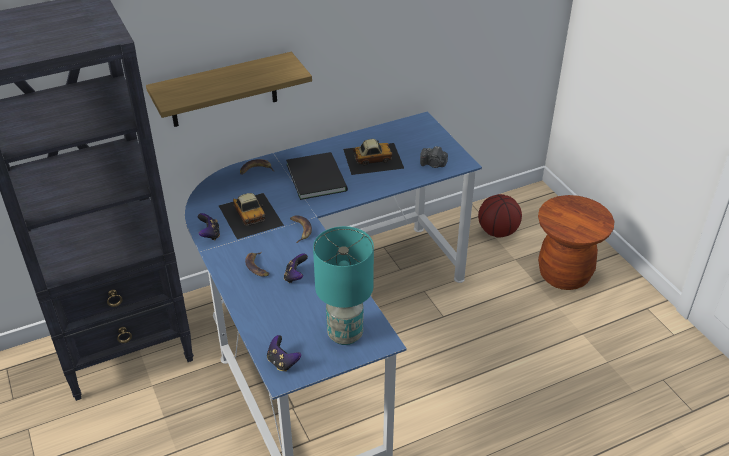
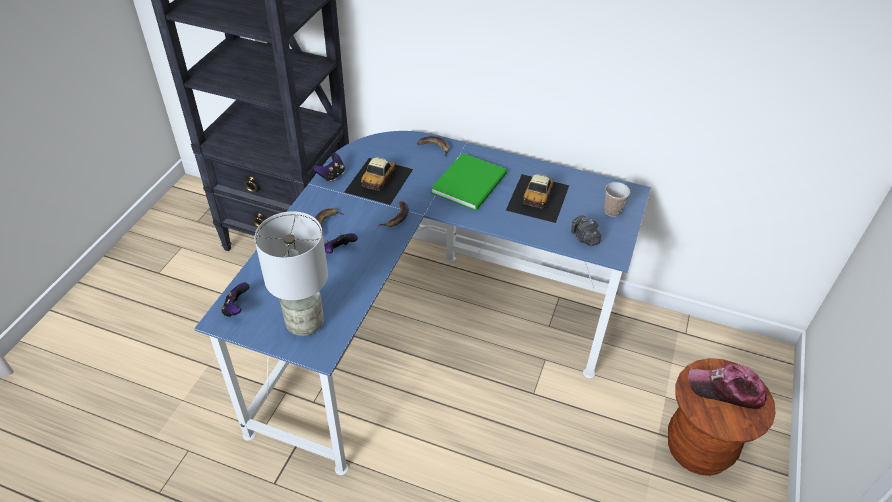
camera: 45 degrees right, 5 degrees up
(223, 90) = (429, 56): shelf -> none
(317, 176) = (472, 183): black book -> green book
(345, 333) = (306, 324): turquoise table lamp -> grey table lamp
(372, 158) = (538, 197): toy car -> toy car turned 75 degrees clockwise
(426, 139) = (612, 211): none -> cup
(497, 232) = (681, 359): basketball -> none
(572, 213) = (726, 390): none -> cap

